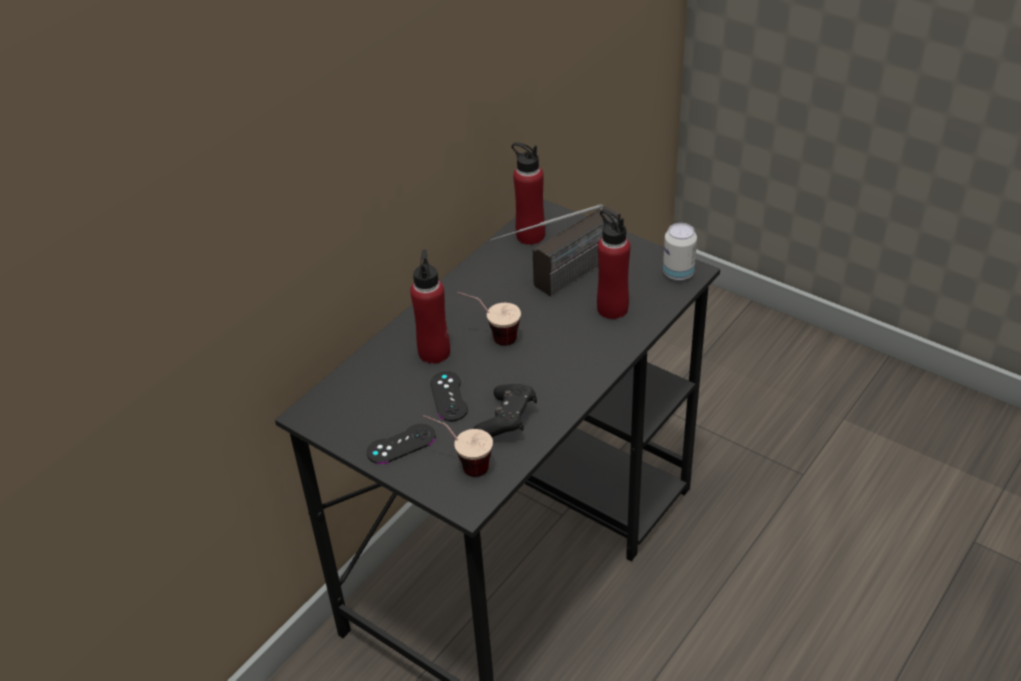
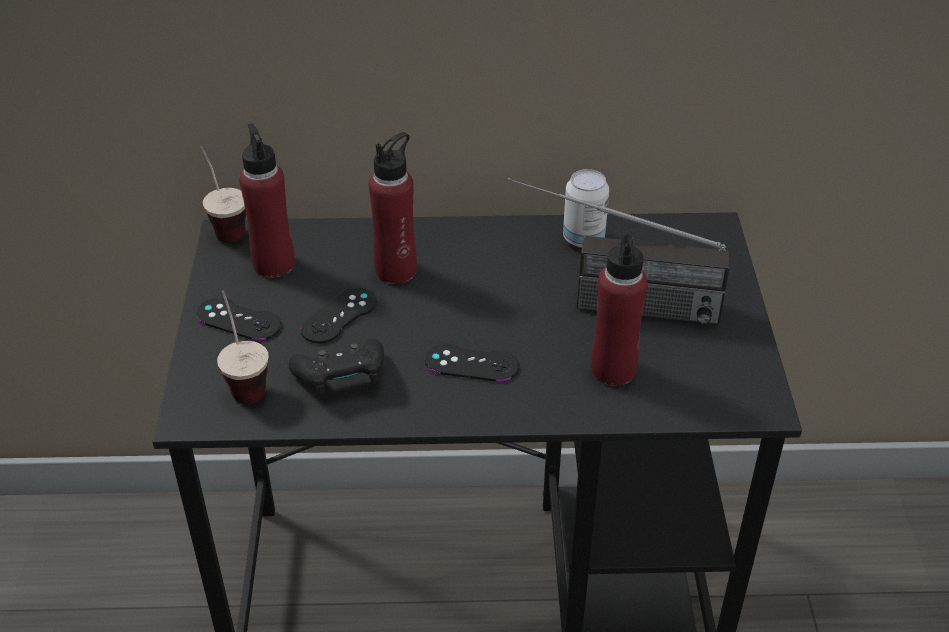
camera: 50 degrees right, 0 degrees up
(491, 337) = (461, 298): cup -> cup (224, 225)
(530, 235) = (661, 240): red bottle -> red bottle (274, 264)
(550, 360) = (471, 363): none -> black game controller
(678, 273) = (743, 395): can -> can (583, 238)

